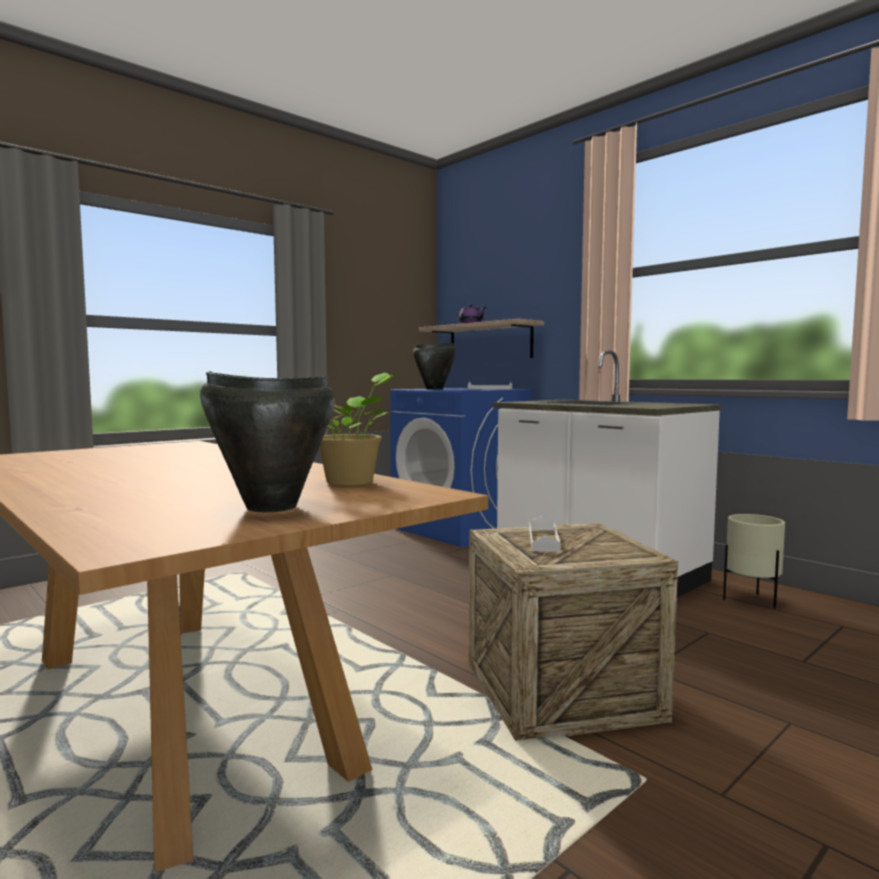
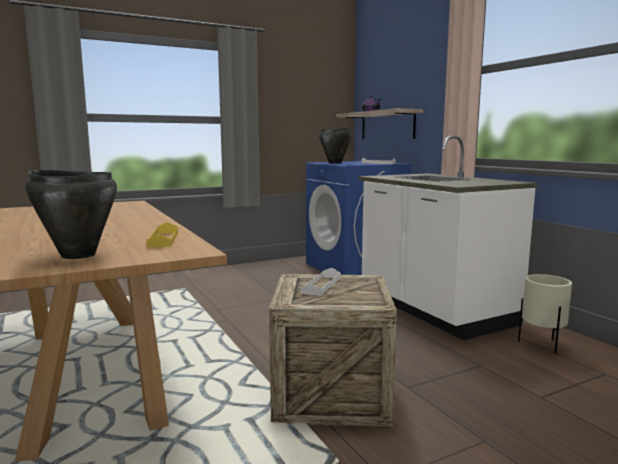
camera: 15 degrees right, 5 degrees up
(353, 482) = (163, 239): potted plant -> yellow tray

